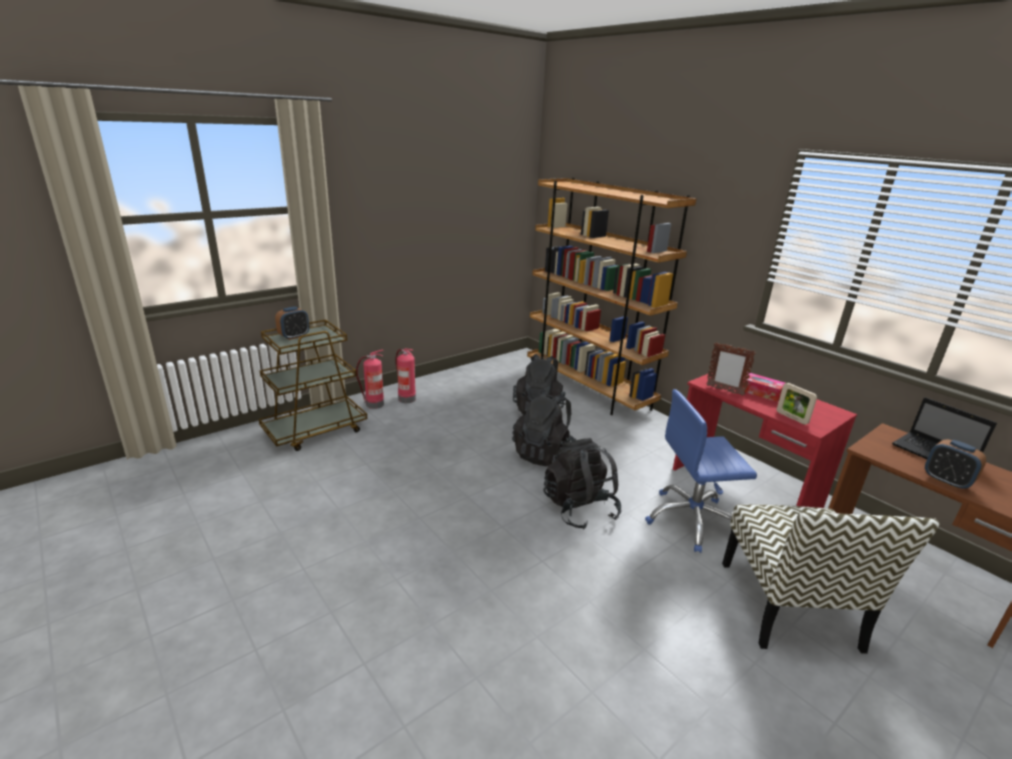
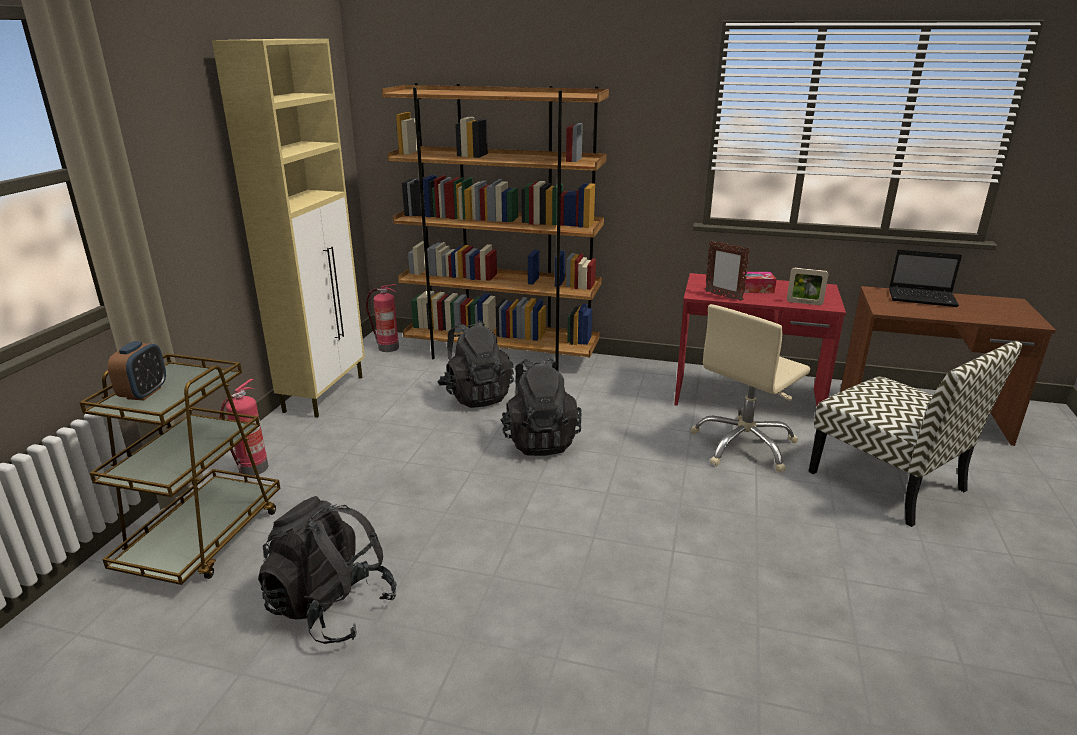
camera: 35 degrees left, 0 degrees up
(406, 399) = (291, 444): fire extinguisher -> fire extinguisher (387, 348)
(455, 377) = (325, 393): none -> beige cabinet
(579, 509) = (642, 481): black backpack -> black backpack (331, 607)
(691, 520) = (744, 445): blue office chair -> beige office chair
(724, 390) = (723, 296): picture frame -> picture frame turned 45 degrees clockwise
(946, 481) = (957, 315): alarm clock -> none

